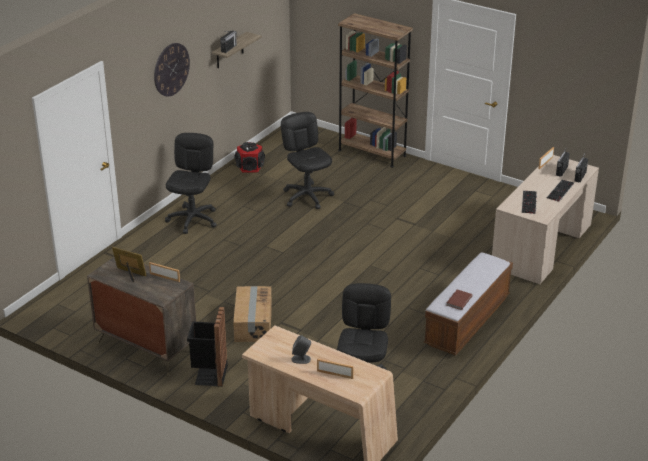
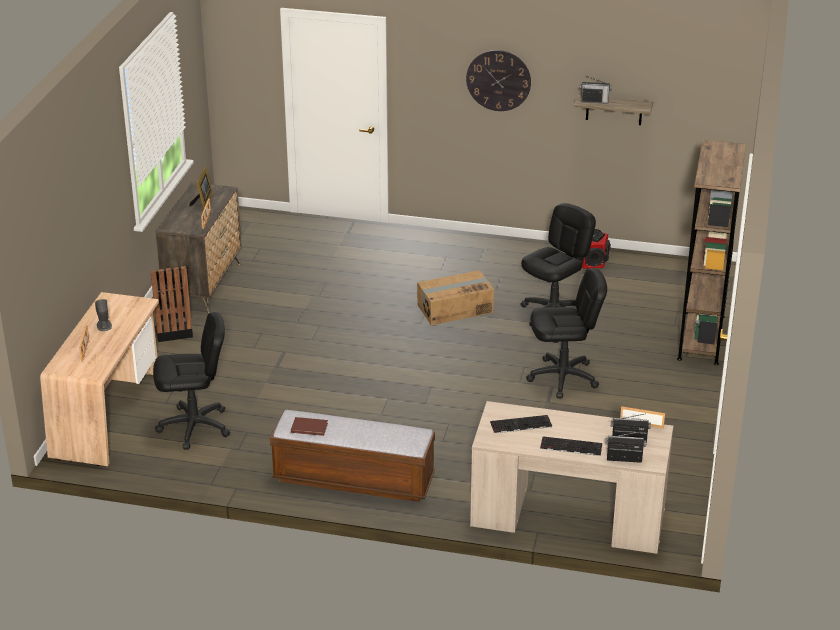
camera: 70 degrees right, 0 degrees up
(193, 220) = (449, 254): black office chair -> black office chair (563, 378)
(252, 323) = (273, 335): cardboard box -> cardboard box (454, 308)

